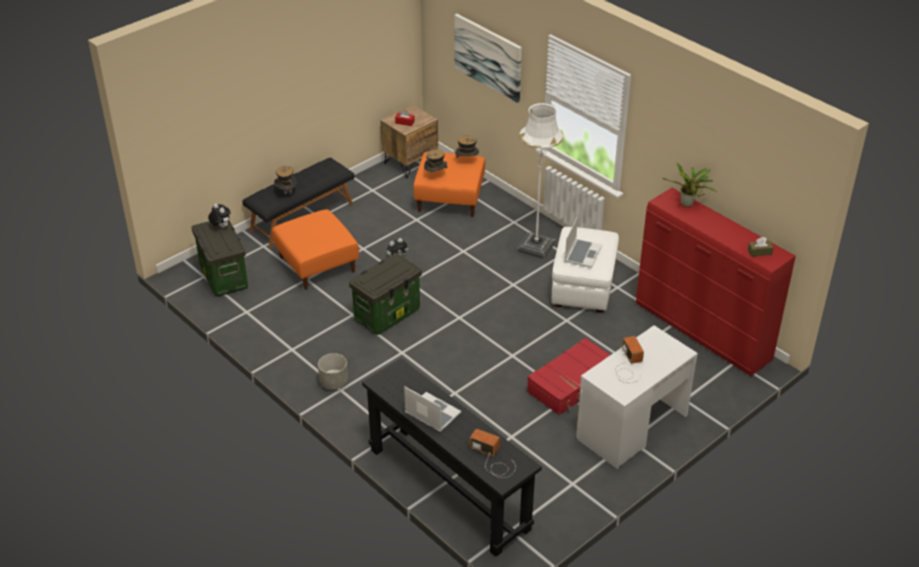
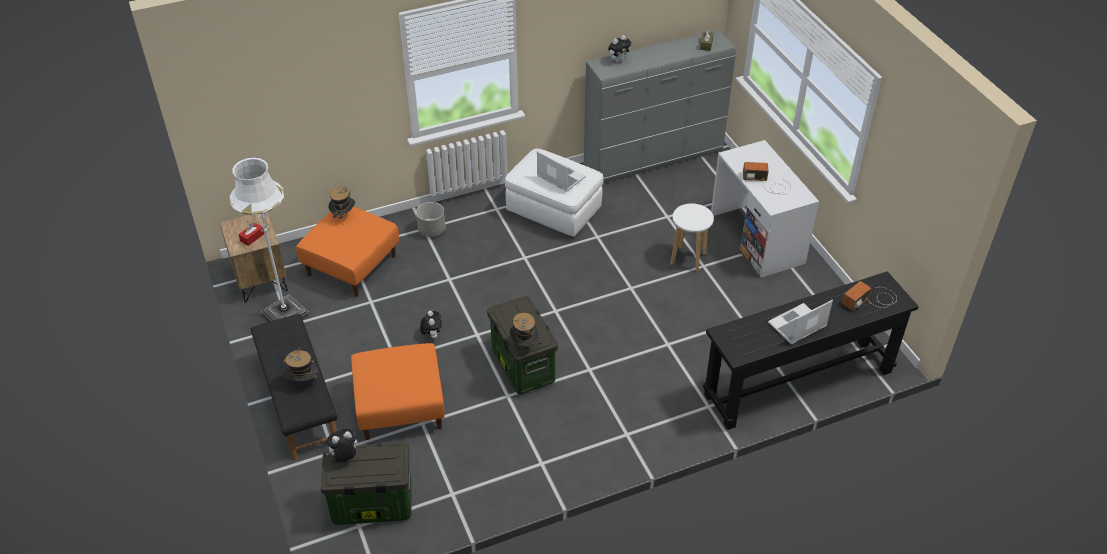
camera: 70 degrees left, 5 degrees up
(334, 382) = (612, 437): grey planter -> grey planter (431, 230)
(435, 175) = (353, 246): hat -> hat (524, 345)
(488, 57) = (311, 95): picture -> none
(536, 247) = (475, 225): white floor lamp -> white floor lamp (285, 315)
(572, 384) = (688, 259): red suitcase -> white stool
(688, 205) = (618, 60): potted plant -> plush toy
(702, 333) = (654, 159): red dresser -> grey dresser

